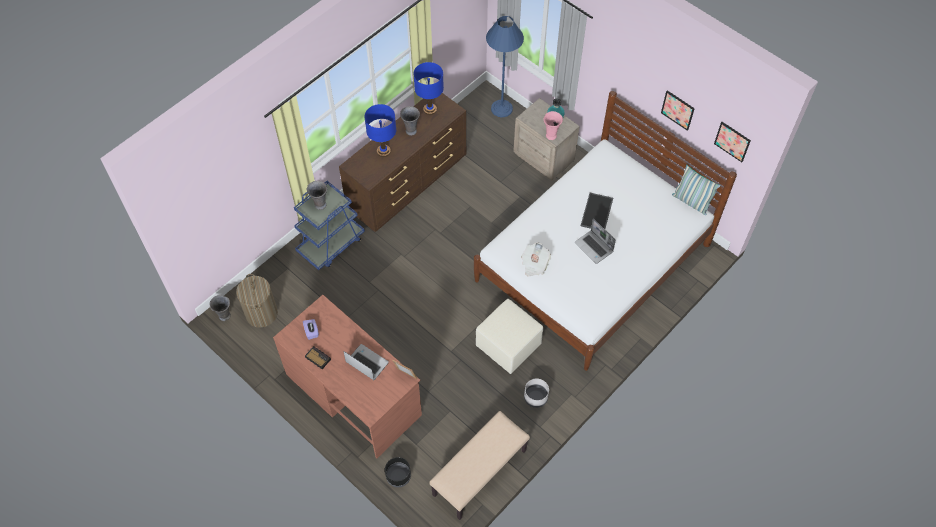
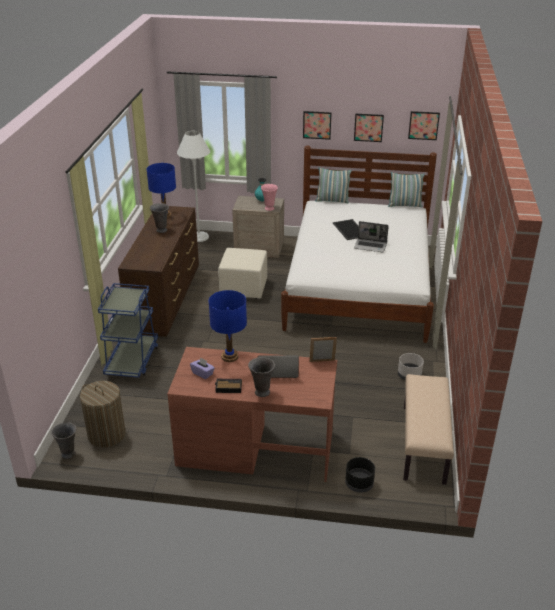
camera: 35 degrees left, 25 degrees down
(320, 204) = (120, 300): grey vase -> grey vase (261, 392)
(383, 151) = (150, 247): blue table lamp -> blue table lamp (229, 357)
(501, 108) = (199, 237): blue floor lamp -> white floor lamp
(509, 345) = (352, 355): beige ottoman -> beige ottoman (244, 288)
(534, 264) = (339, 271): newspaper -> none
(624, 155) = (332, 200): none -> pillow
(628, 77) = (317, 125): none -> picture

